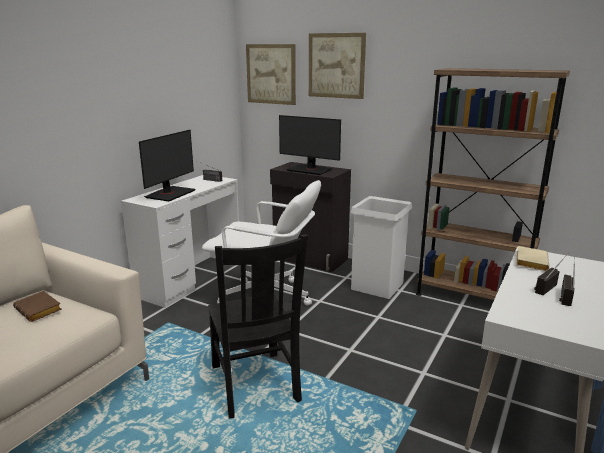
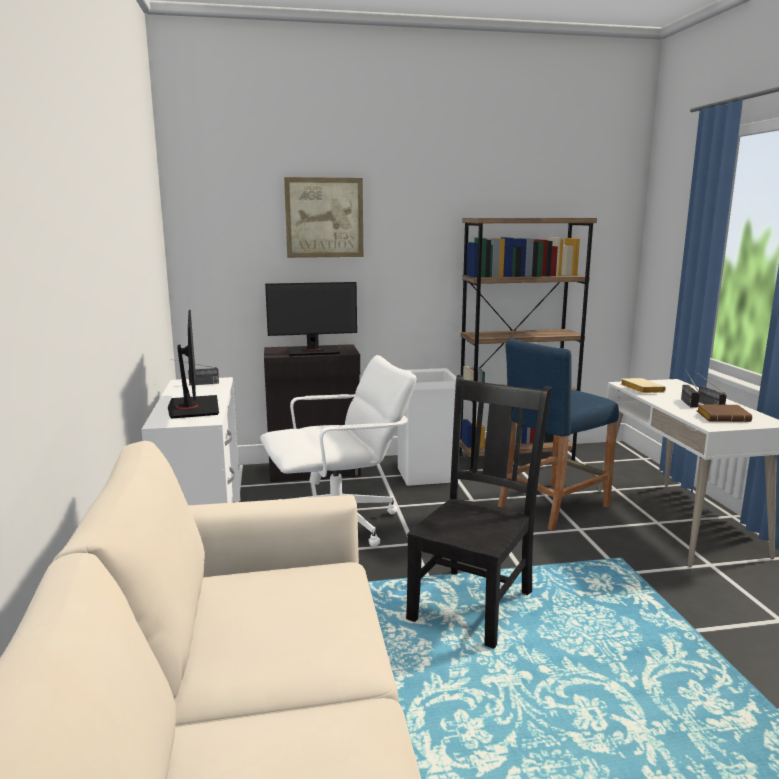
camera: 40 degrees left, 5 degrees down
(40, 310) = (272, 589): brown book -> brown book (723, 417)
(255, 386) = (474, 603): black chair -> black chair turned 90 degrees counterclockwise
(271, 74) = (224, 231): picture -> none
(434, 346) = (553, 506): none -> blue stool

